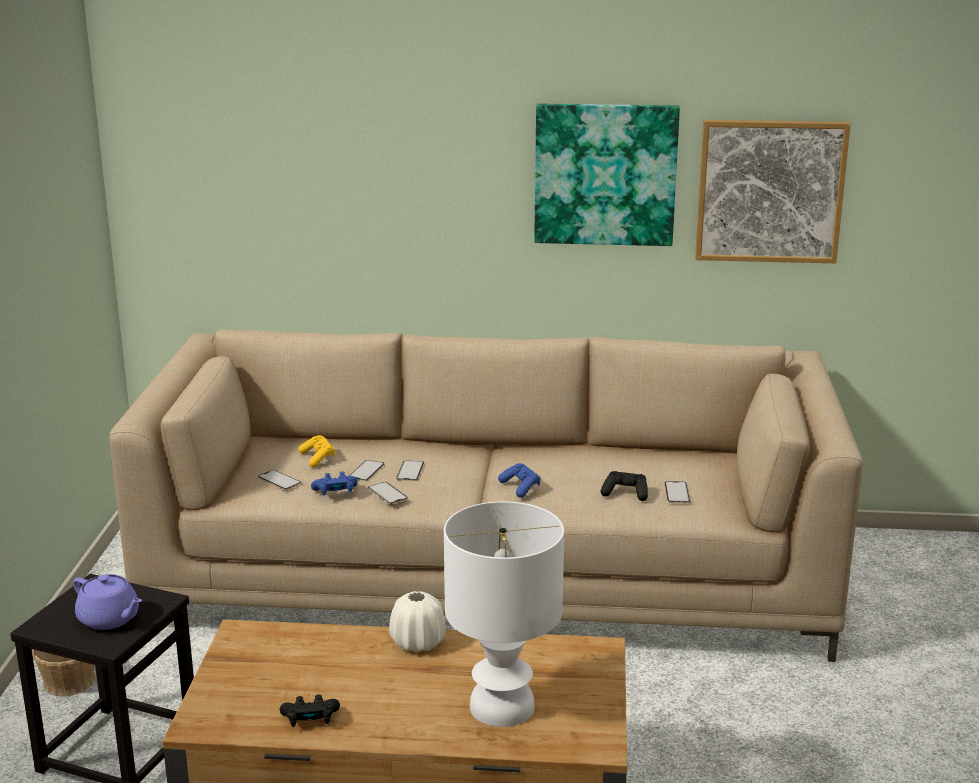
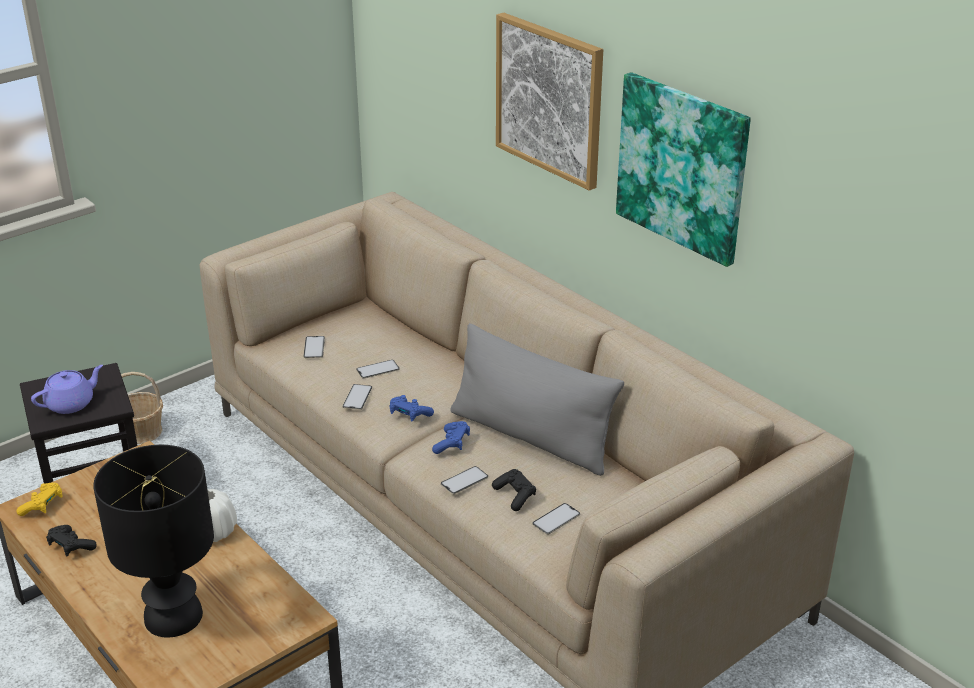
camera: 45 degrees right, 10 degrees up
(110, 619) = (71, 403): purple teapot -> purple teapot turned 120 degrees counterclockwise
(317, 458) = (367, 341): yellow game controller -> yellow game controller (42, 506)
(335, 492) = (328, 377): blue game controller -> blue game controller (409, 415)
(410, 471) = (405, 385): phone -> phone (464, 480)
(503, 706) = (175, 617): white table lamp -> black table lamp
(564, 460) = (531, 437): none -> grey pillow
(770, 191) = (830, 246): picture -> picture (549, 99)

